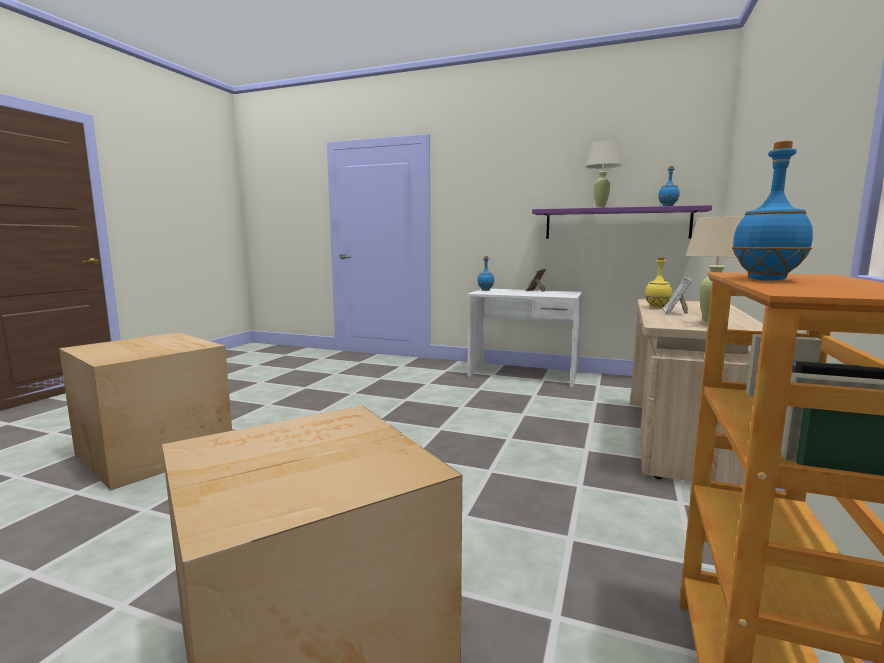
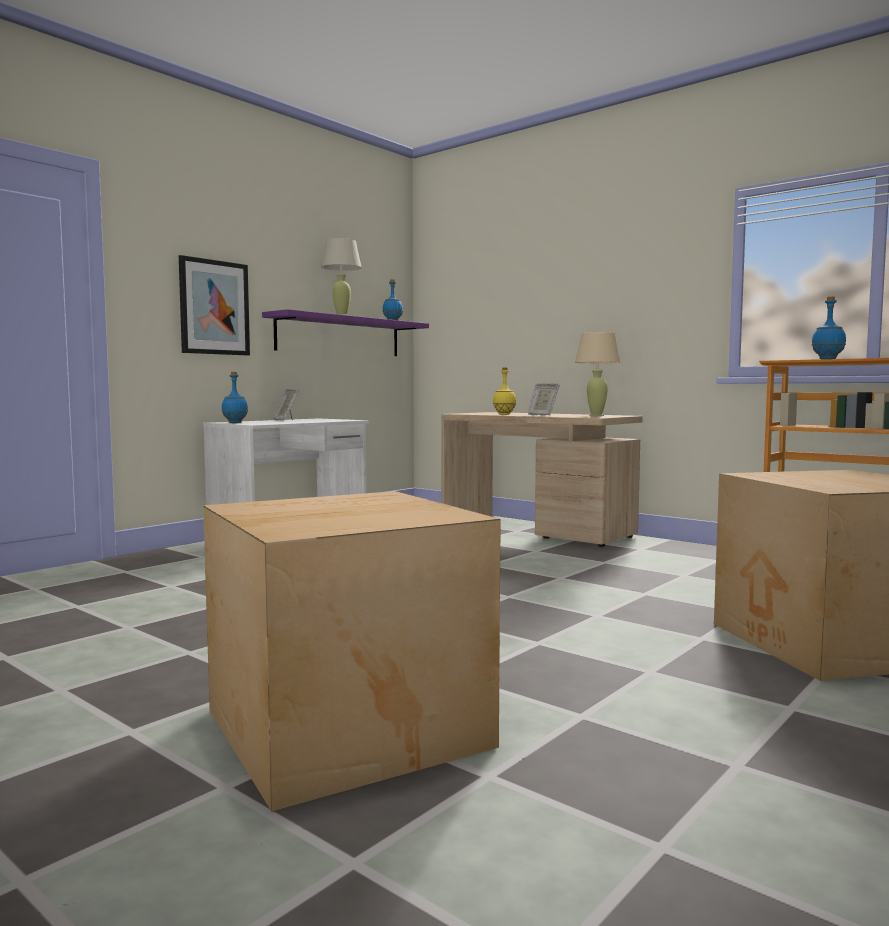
camera: 70 degrees left, 5 degrees down
(498, 211) = (214, 307): none -> picture

